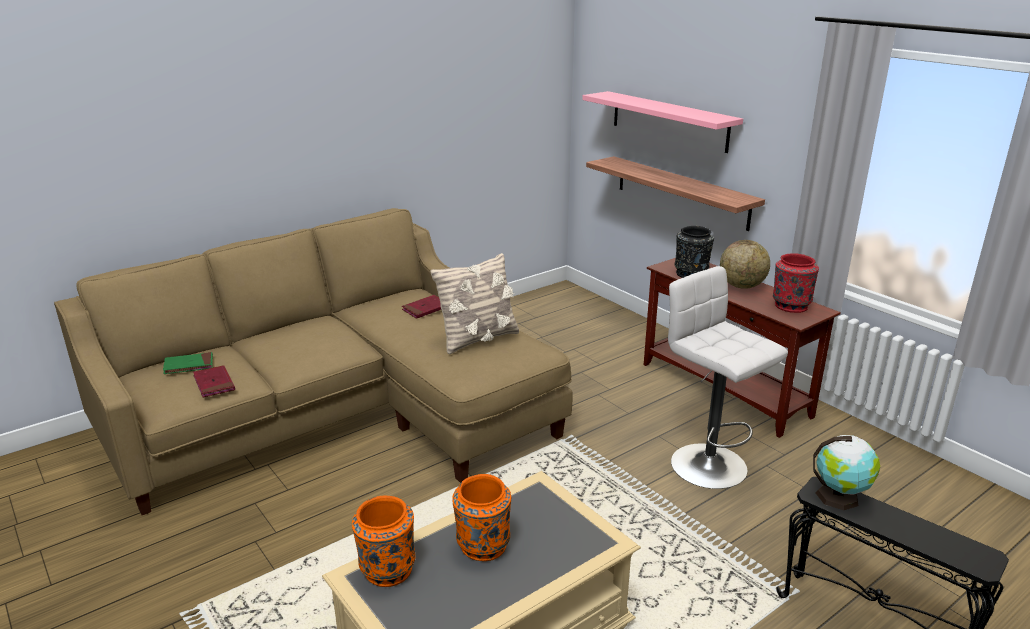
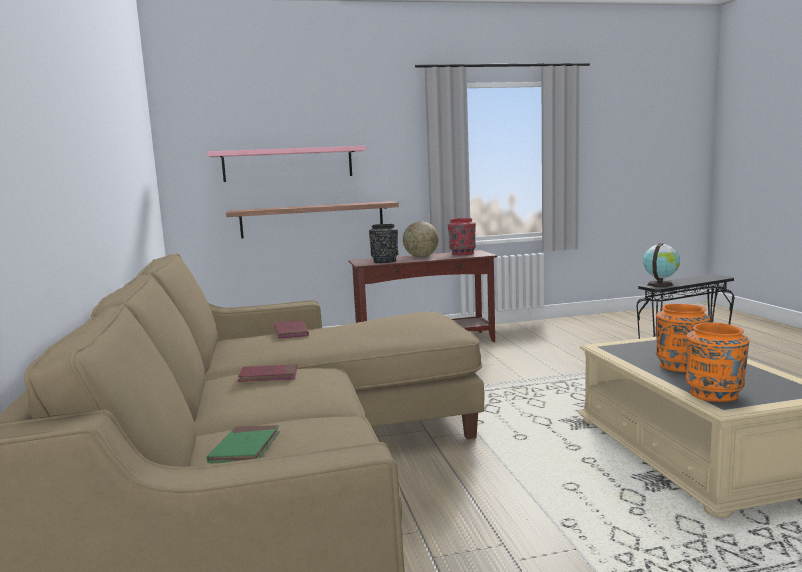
camera: 65 degrees left, 15 degrees down
(214, 383) = (328, 431): red book -> red book (268, 376)
(478, 339) = (384, 323): beige pillow -> none
(708, 465) = (512, 361): white stool -> none

